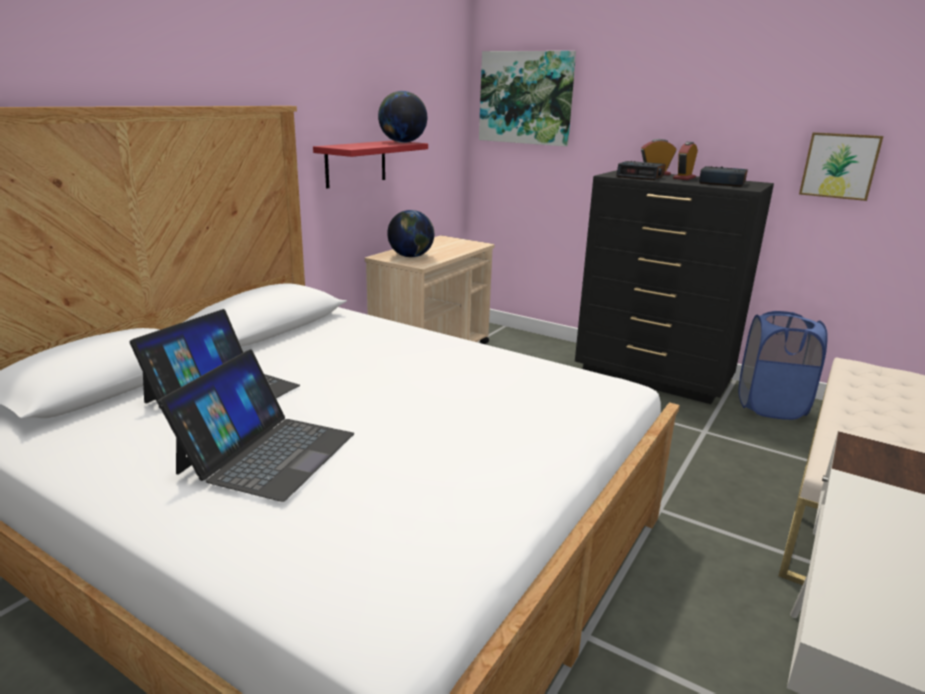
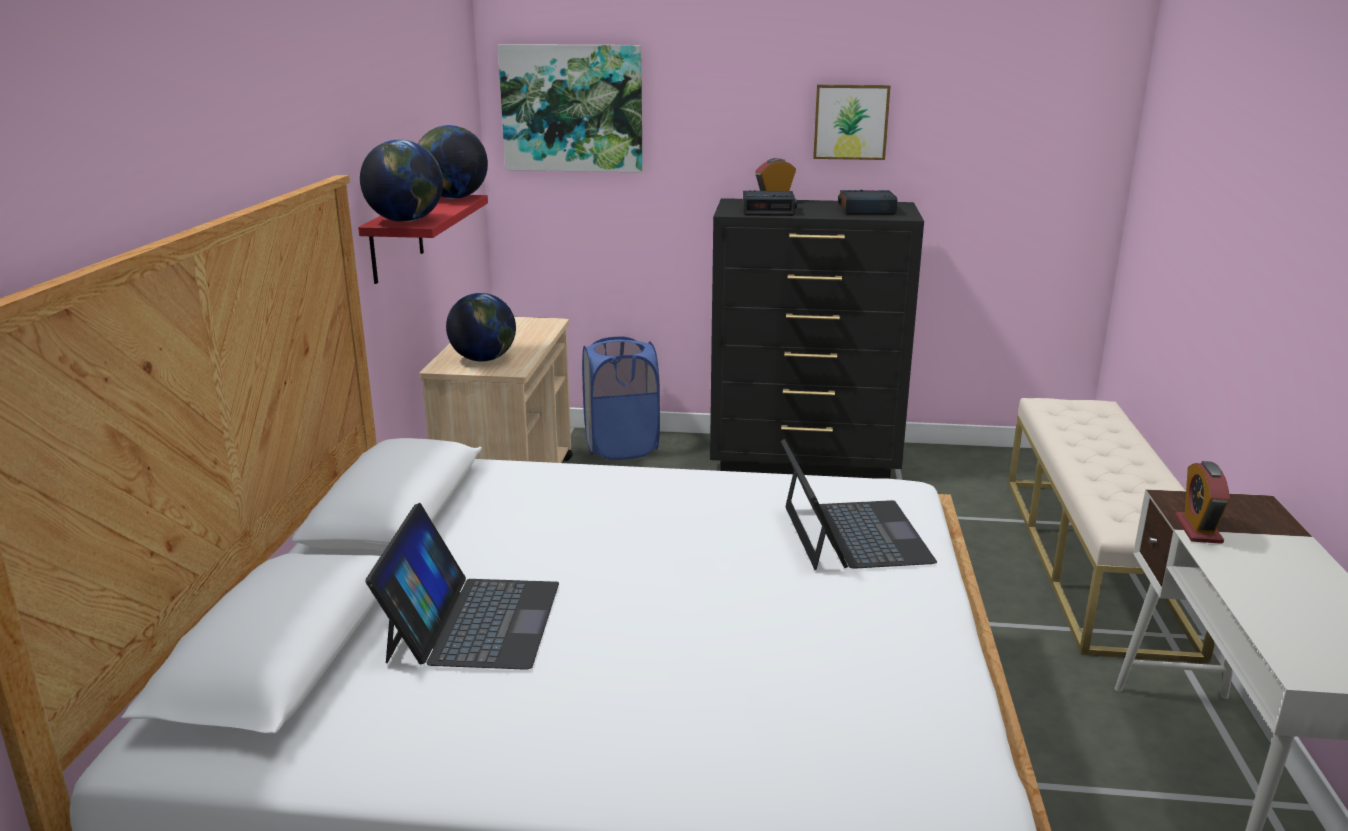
camera: 25 degrees left, 0 degrees up
(267, 452) = (636, 676): laptop -> laptop (853, 534)
(345, 146) = (406, 221): none -> globe
(684, 178) = (816, 206): alarm clock -> alarm clock (1198, 530)
(770, 406) = (949, 466): blue laundry basket -> blue laundry basket (621, 447)
(840, 165) = (981, 176): picture -> picture (850, 122)

